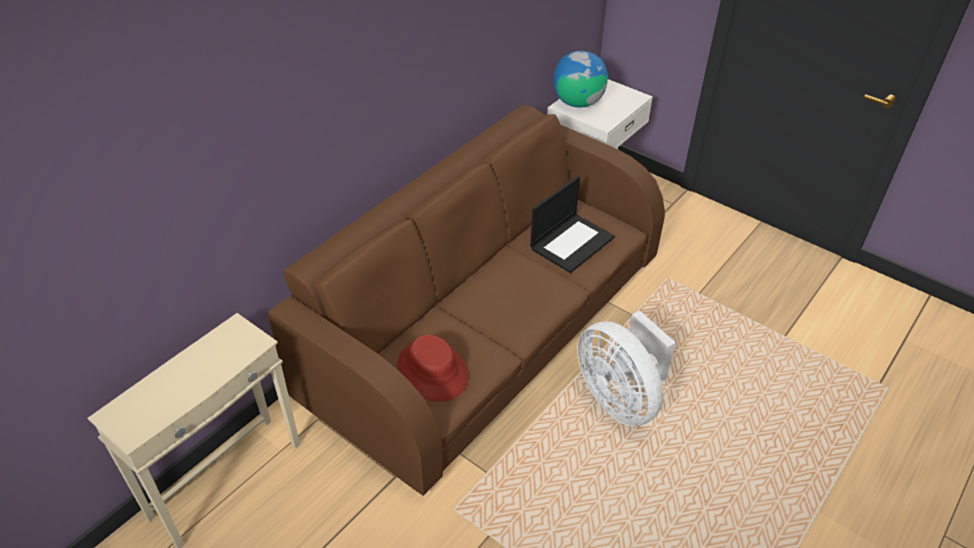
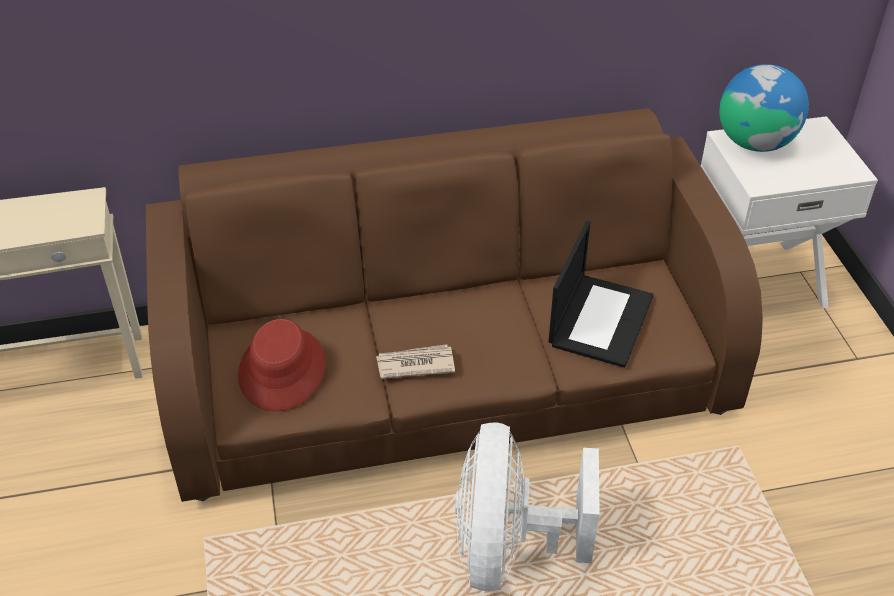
camera: 40 degrees right, 0 degrees up
(505, 322) = (415, 364): none -> newspaper
(572, 242) = (600, 319): laptop -> laptop turned 60 degrees counterclockwise

